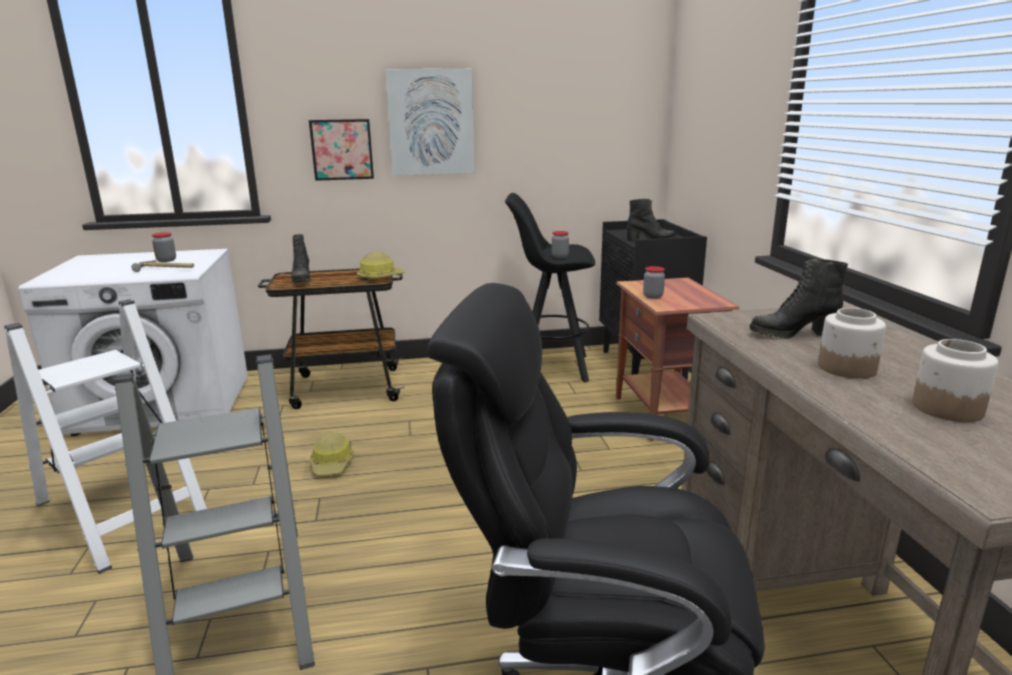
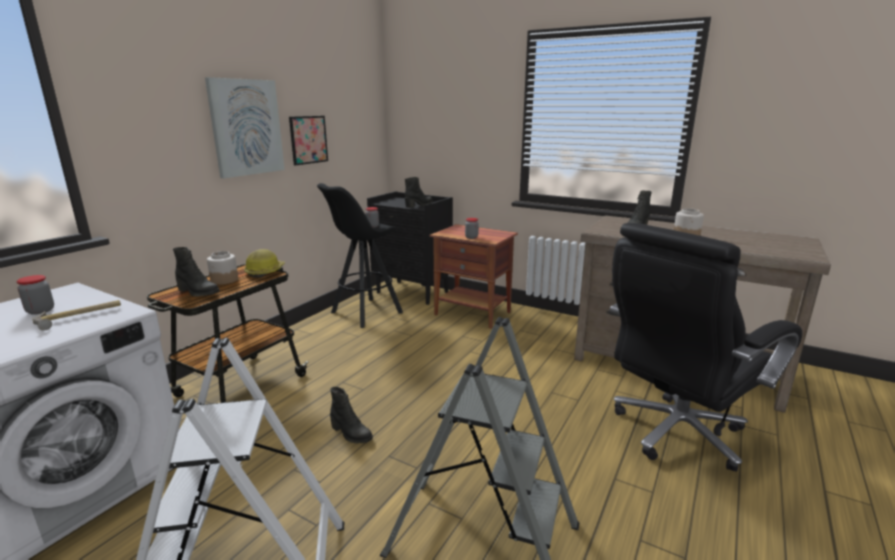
camera: 50 degrees left, 0 degrees up
(332, 464) = (350, 434): hard hat -> black boot
(342, 149) = (172, 157): picture -> picture (308, 140)
(946, 408) = (738, 240): jar -> jar (224, 280)

